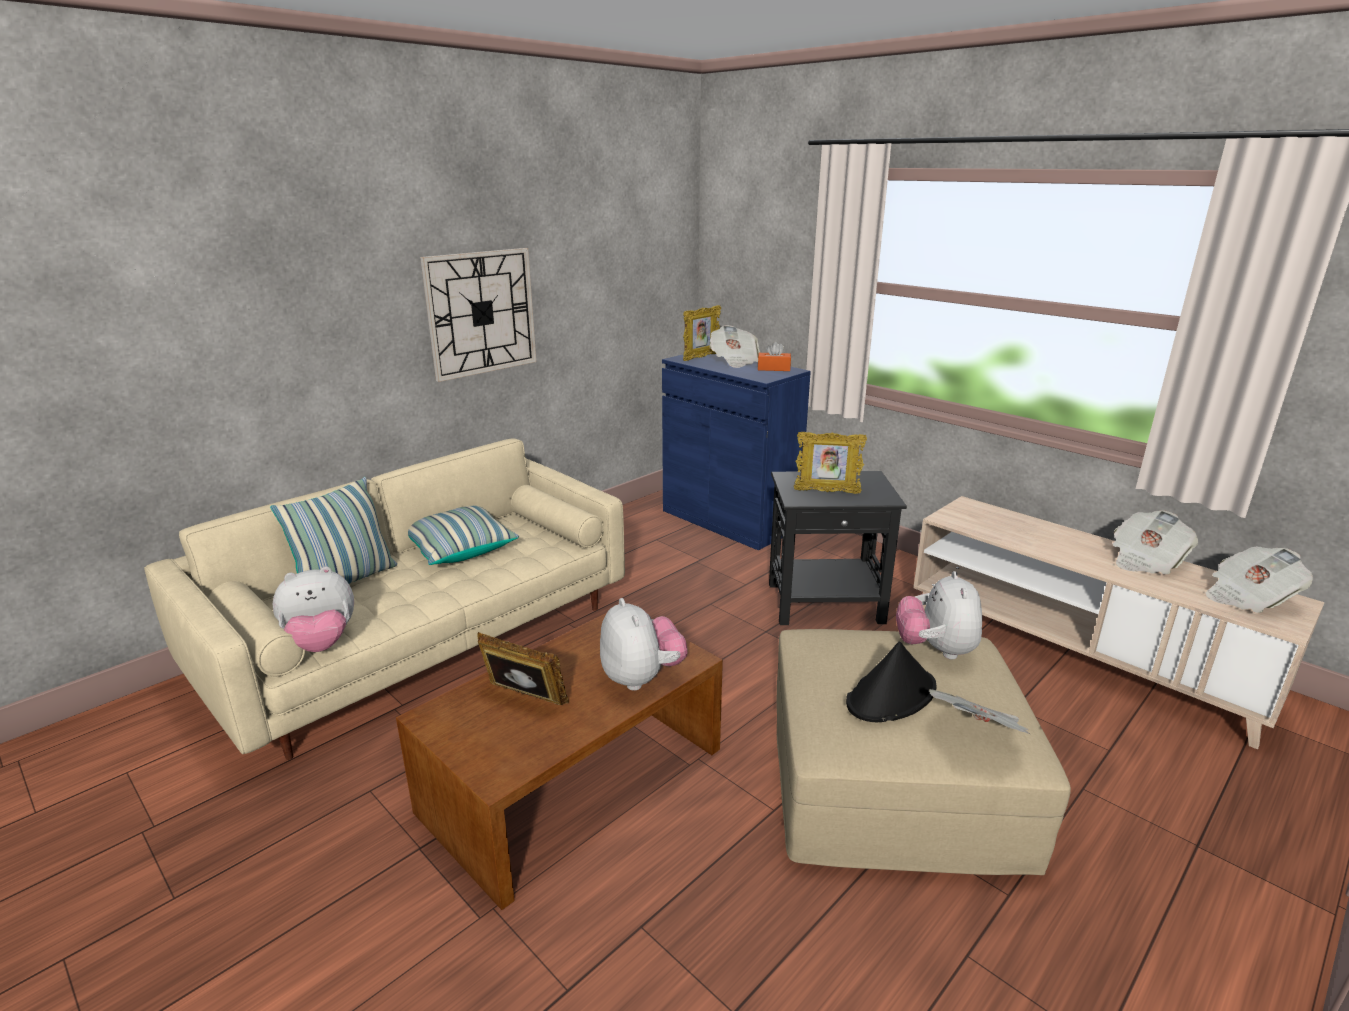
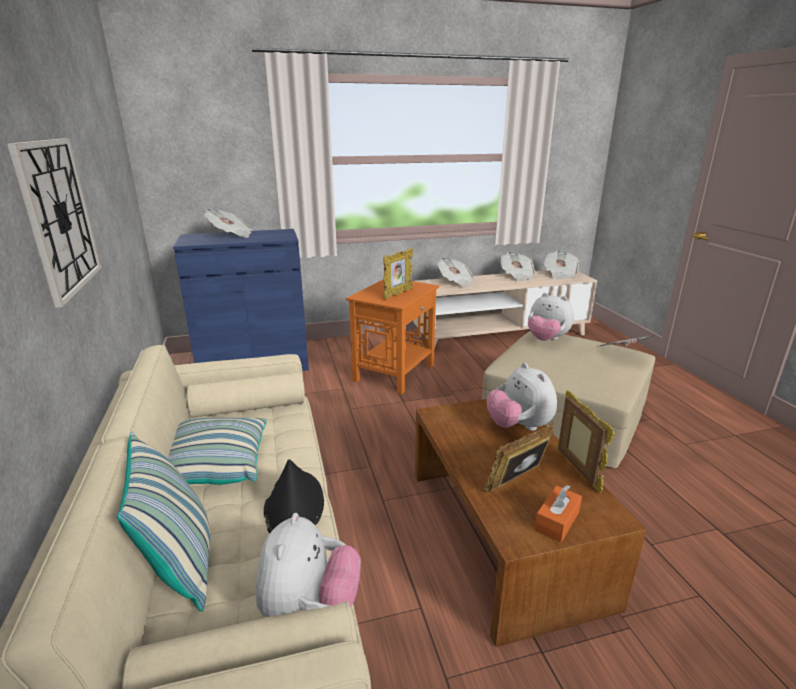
camera: 60 degrees left, 0 degrees up
(642, 678) = (519, 426): plush toy -> plush toy turned 120 degrees counterclockwise
(701, 357) = (199, 239): picture frame -> picture frame (576, 470)
(773, 368) = (271, 232): orange tissue box -> orange tissue box (557, 521)
(826, 603) = (395, 372): black side table -> orange side table
(891, 695) = (583, 361): black hat -> black hat (294, 506)
(1010, 522) = (455, 282): none -> newspaper

